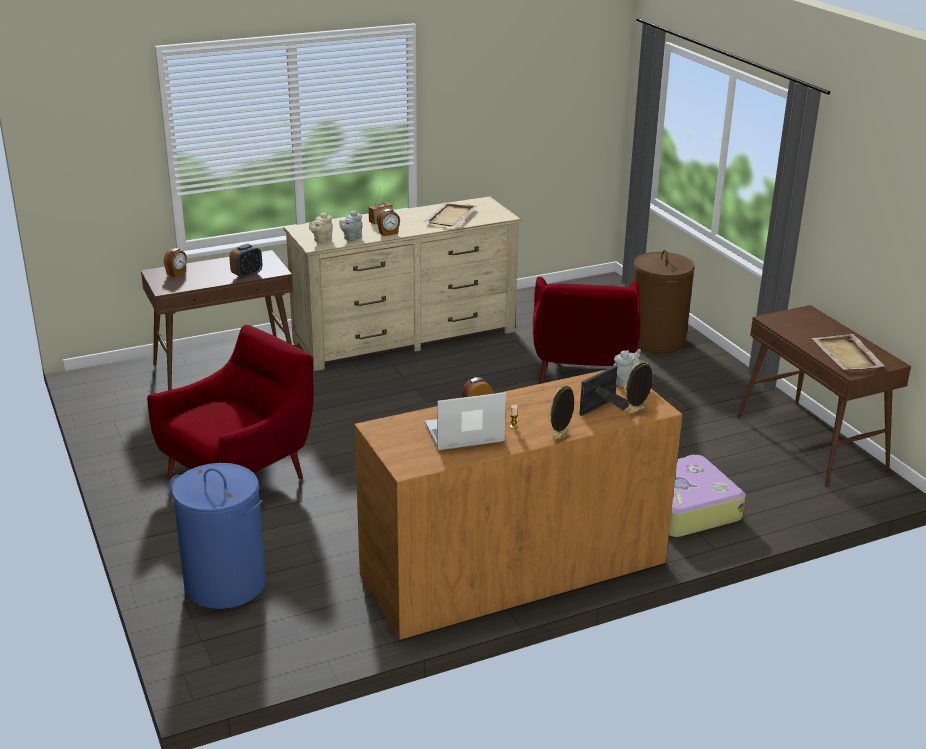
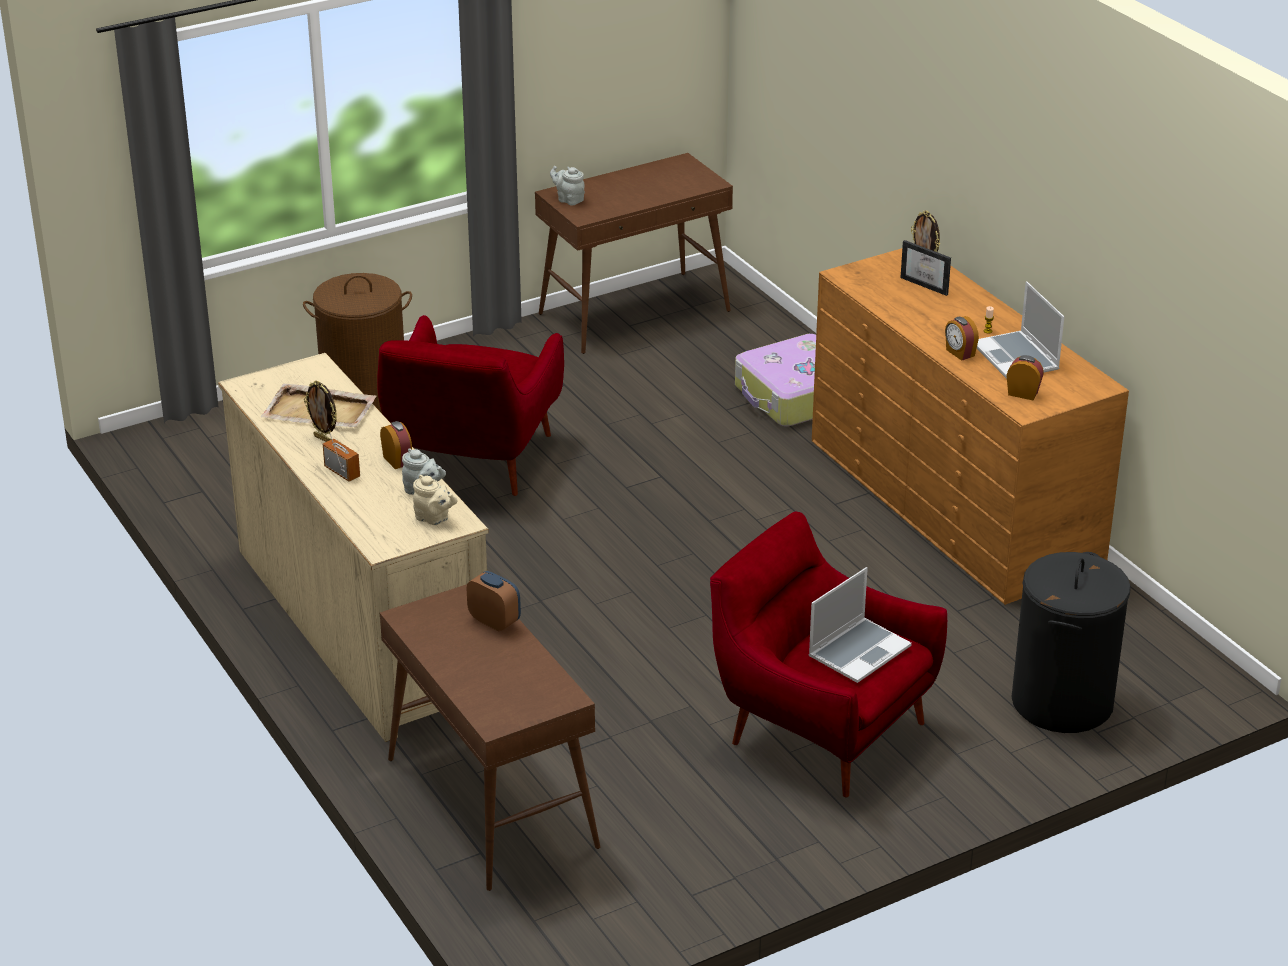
camera: 95 degrees left, 5 degrees up
(177, 273) = (496, 697): alarm clock -> alarm clock (1023, 393)
(217, 420) = (859, 651): none -> laptop
(225, 584) = (1062, 702): blue laundry basket -> black laundry basket
(560, 436) = (996, 305): picture frame -> picture frame (324, 439)
(582, 373) = (472, 461): red armchair -> red armchair turned 105 degrees clockwise
(625, 381) = (858, 271): grey teapot -> grey teapot (568, 200)
(847, 355) = (672, 181): beige tray -> none

